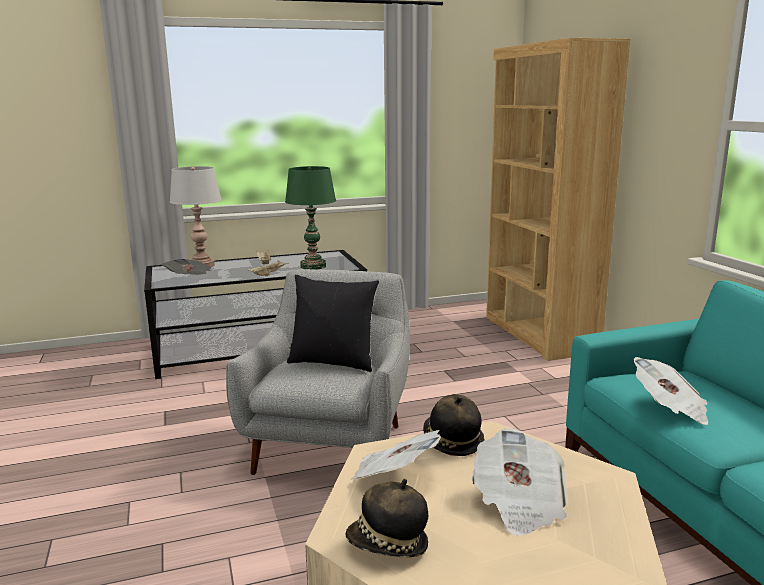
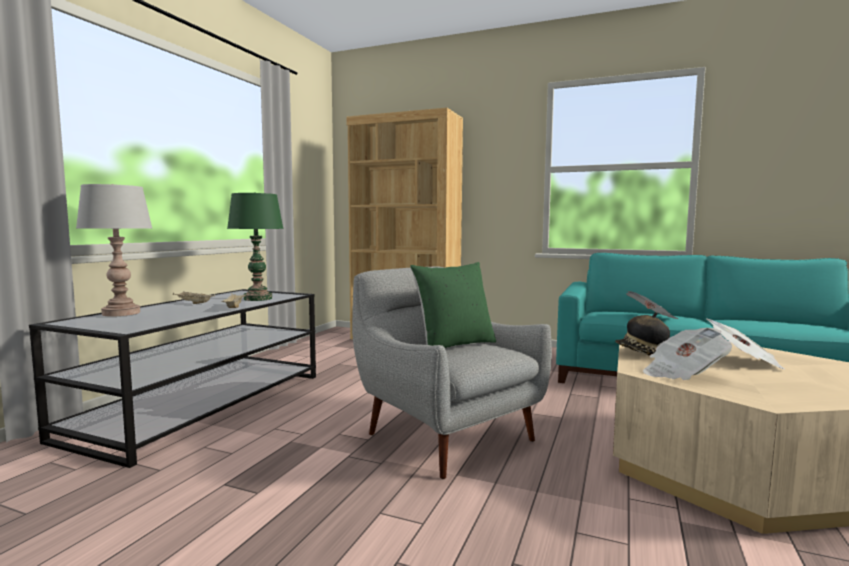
camera: 50 degrees left, 10 degrees down
(189, 280) = (153, 323): newspaper -> none
(333, 362) = (454, 345): black pillow -> green pillow
(388, 545) = (788, 394): hat -> none

